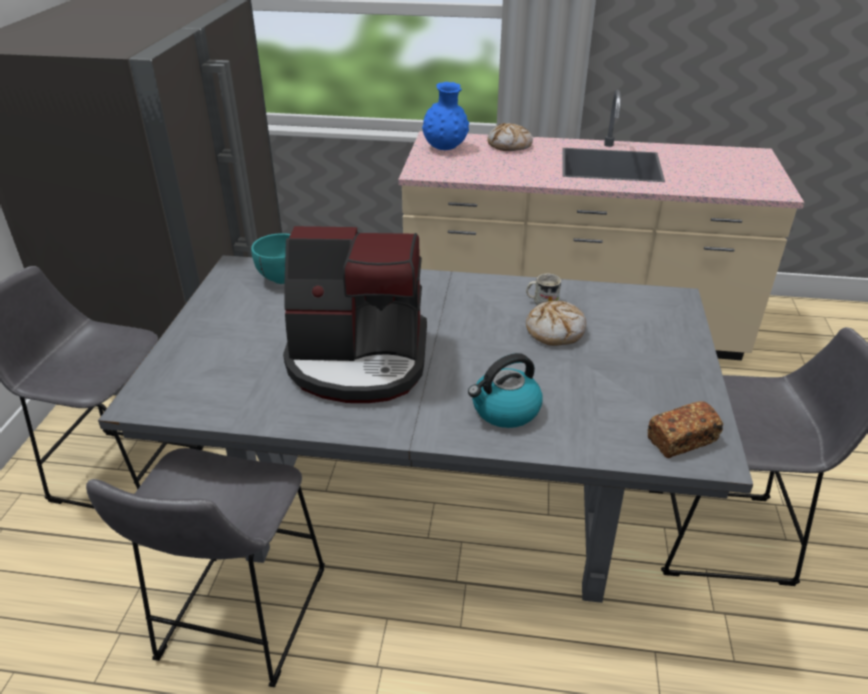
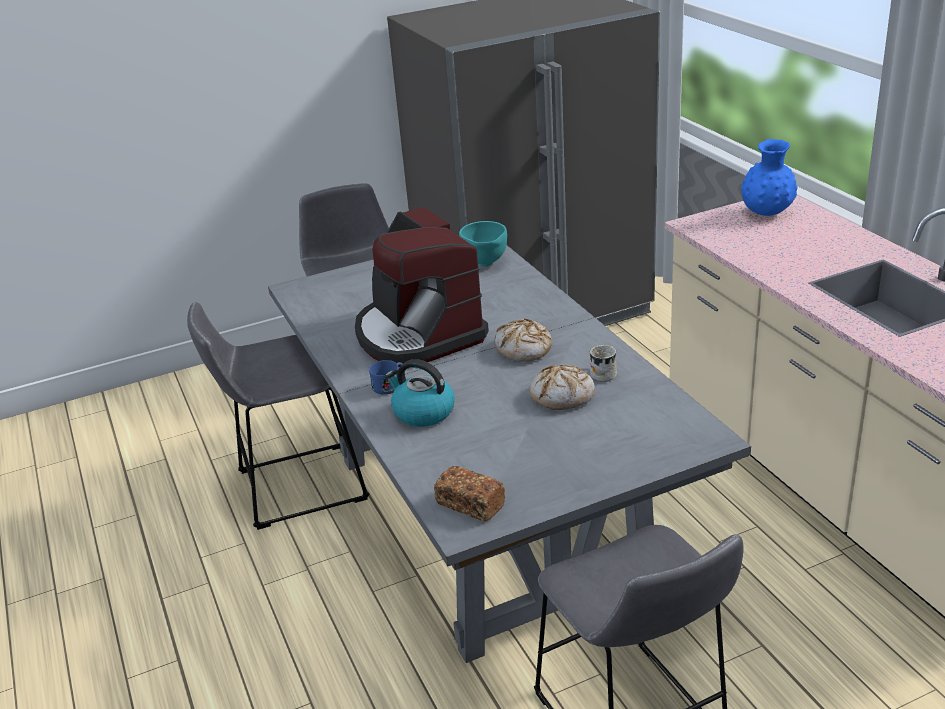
camera: 60 degrees right, 5 degrees down
(433, 411) = (390, 385): none -> blue mug
(510, 145) = (834, 235): bread -> bread (524, 349)

